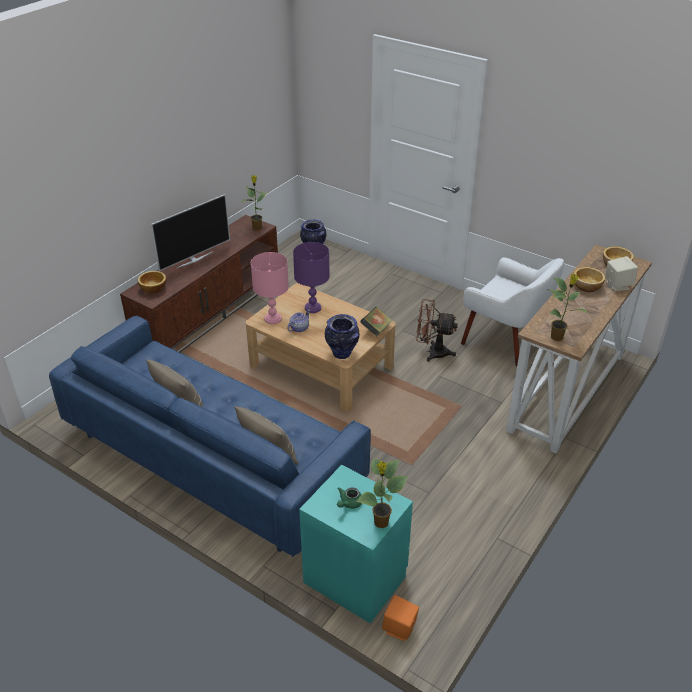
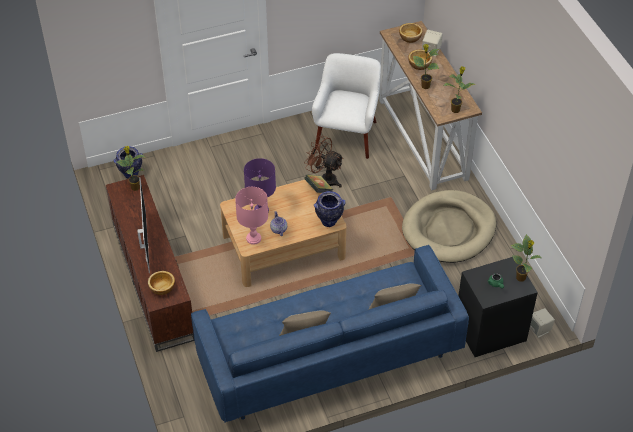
camera: 55 degrees left, 10 degrees up
(355, 578) = (490, 330): turquoise nightstand -> black nightstand
(399, 629) = (539, 330): orange speaker -> beige speaker
(432, 352) = (324, 179): brown fan -> brown fan turned 75 degrees clockwise
(467, 471) = (449, 229): none -> beige dog bed
(505, 340) = (347, 134): white armchair -> white armchair turned 60 degrees counterclockwise
(561, 302) = (425, 86): none -> potted plant

